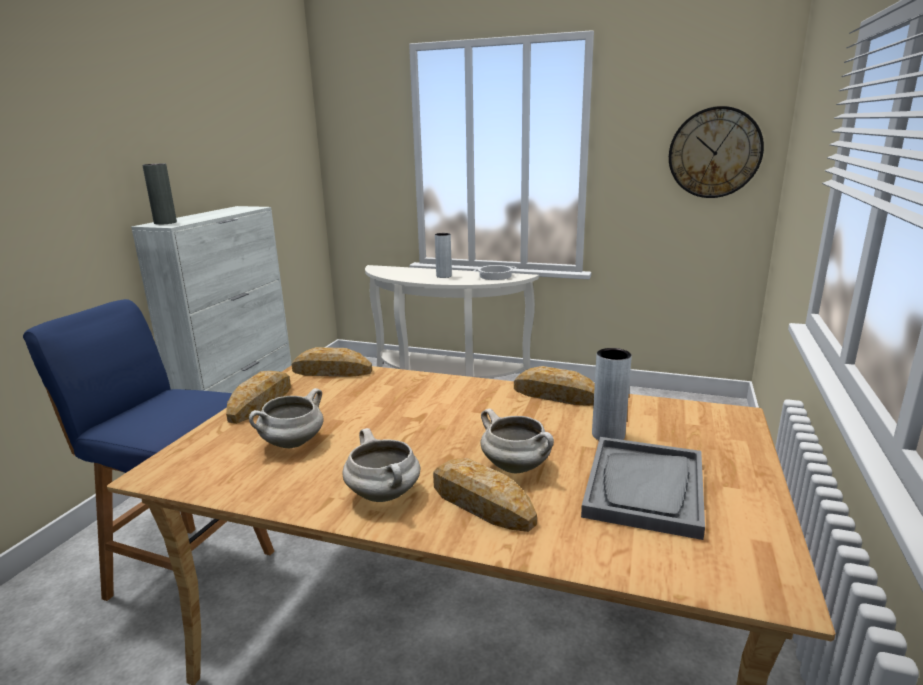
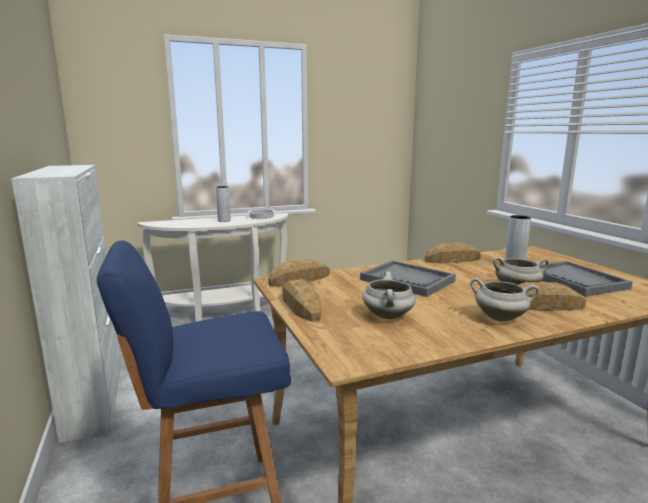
camera: 40 degrees left, 5 degrees down
(165, 223) = (44, 174): grey vase -> none
(424, 407) = (407, 280): none -> grey tray
(714, 153) = (379, 127): wall clock -> none

